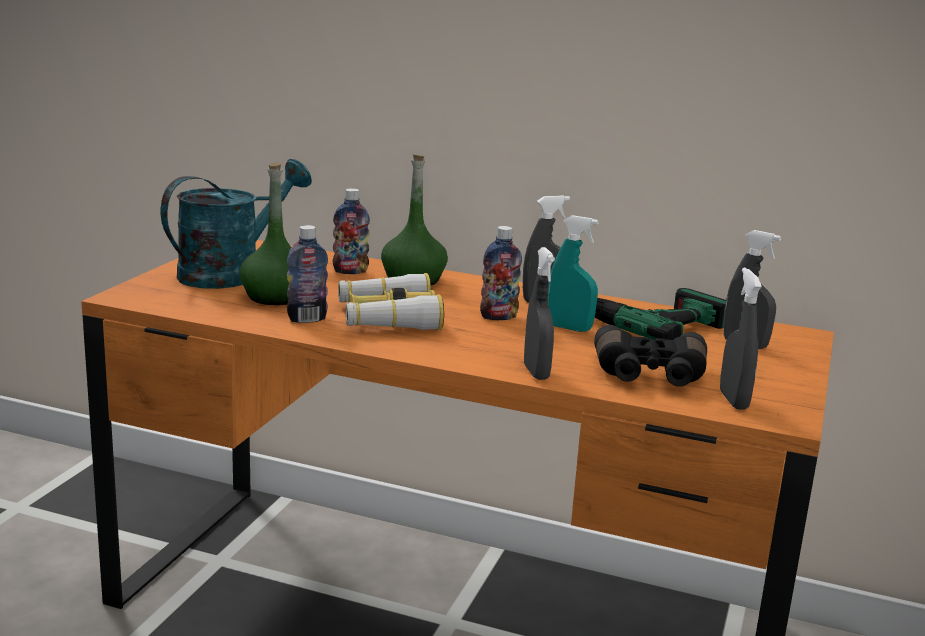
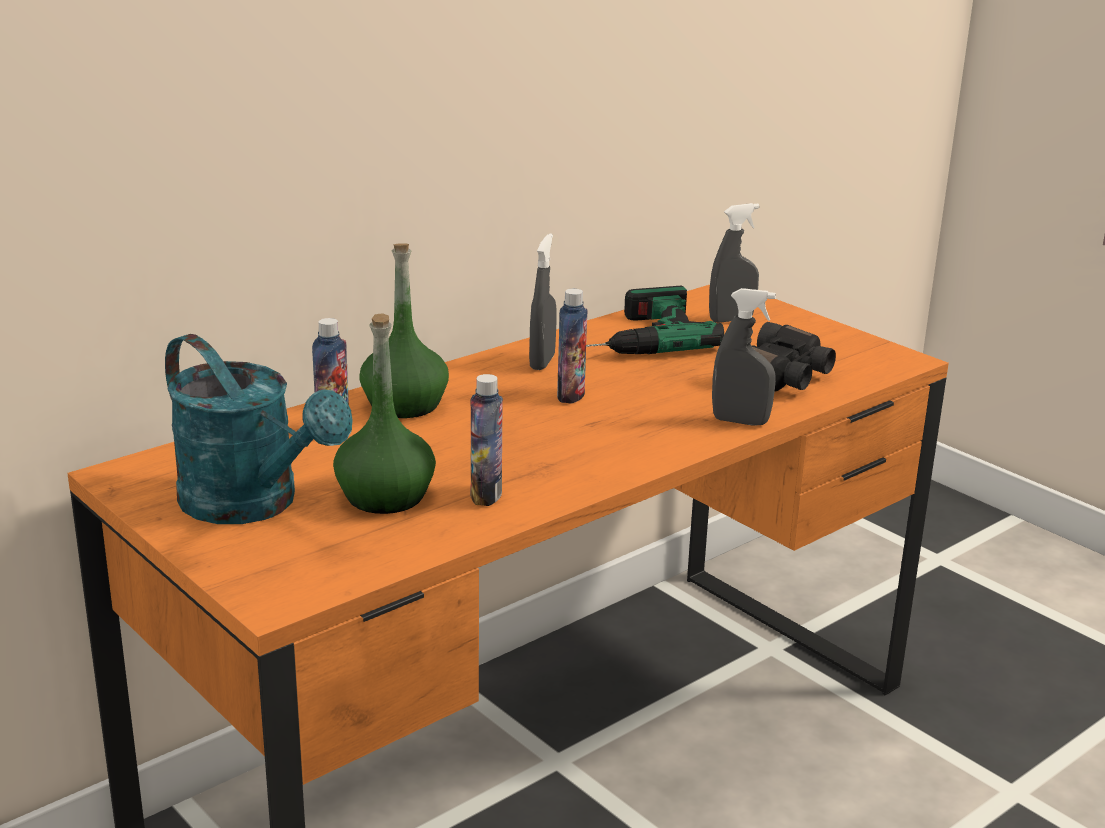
camera: 60 degrees left, 5 degrees up
(231, 273) = (253, 505): turquoise watering can -> turquoise watering can turned 150 degrees clockwise
(388, 317) = (523, 450): binoculars -> none
(569, 328) = (632, 373): turquoise spray bottle -> none
(733, 400) = (855, 365): grey spray bottle -> none

